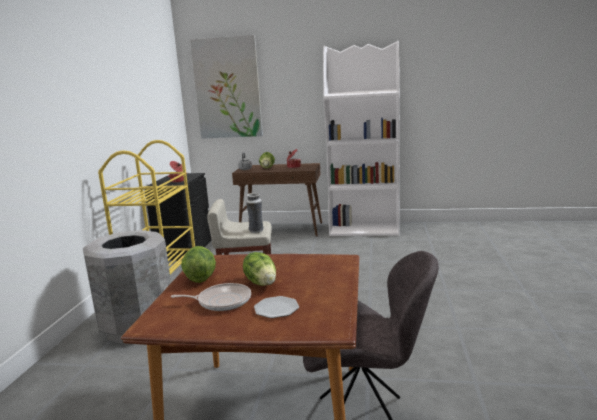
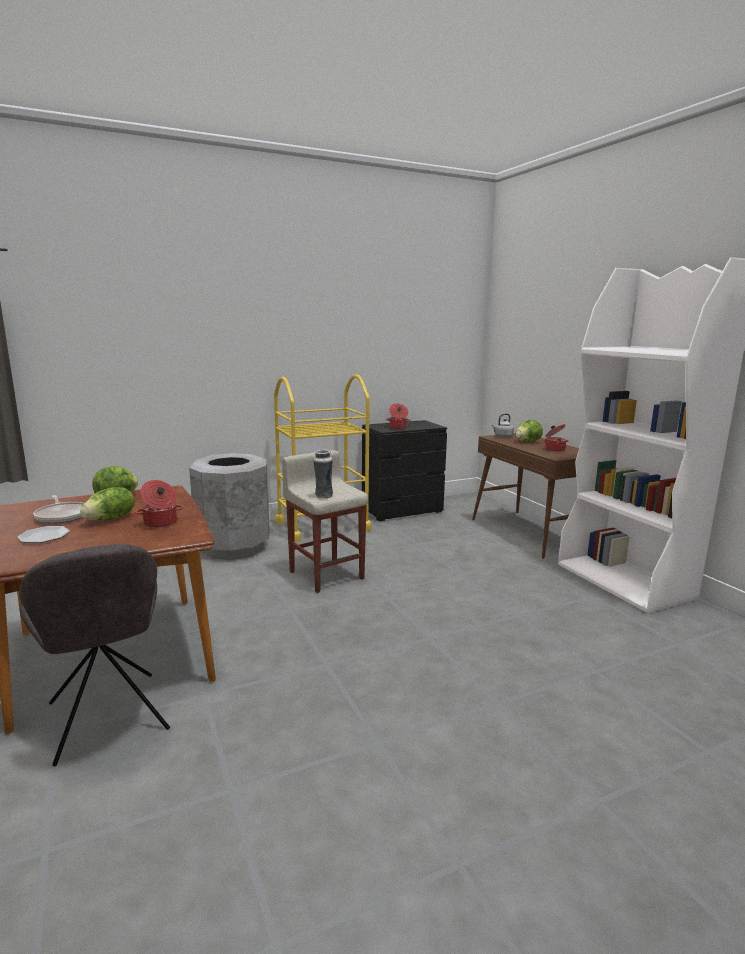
camera: 55 degrees right, 0 degrees up
(227, 88) = (525, 326): picture -> none
(299, 266) = (160, 523): none -> cooking pot

